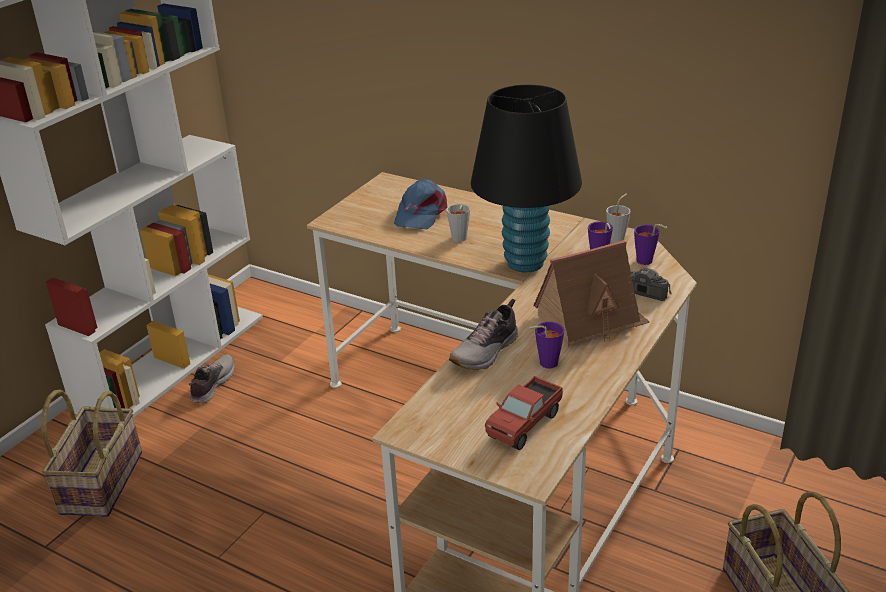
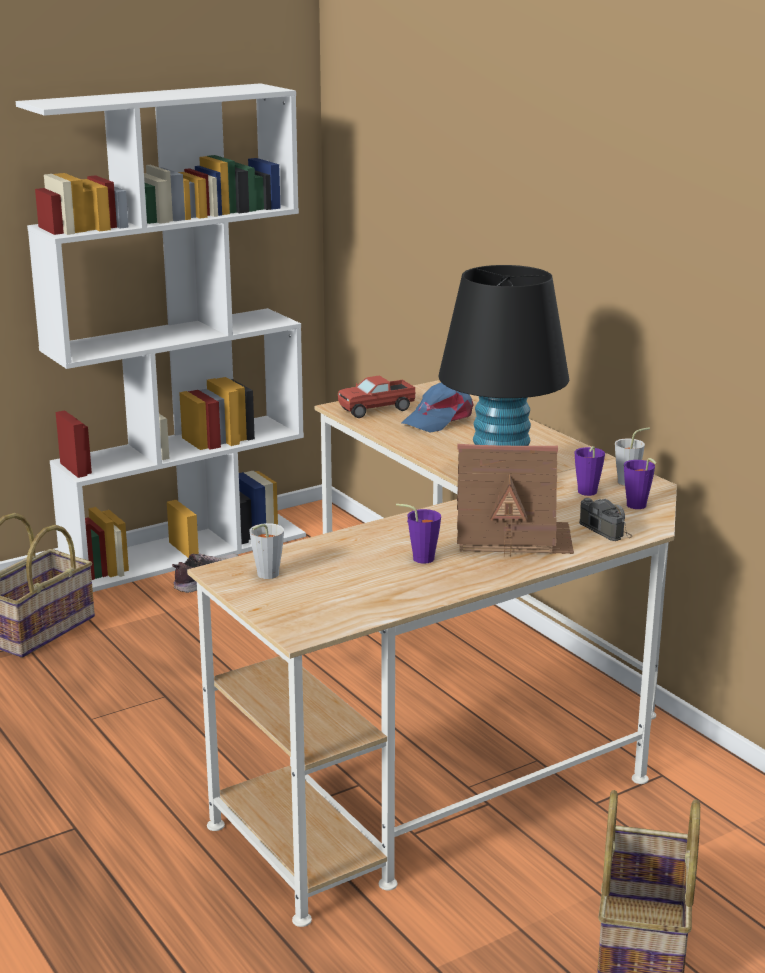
camera: 25 degrees right, 10 degrees down
(458, 240) = (453, 447): grey cup -> grey cup (264, 576)
(486, 352) = (371, 536): shoe -> none
(524, 425) = (339, 596): toy truck -> toy truck (376, 410)

